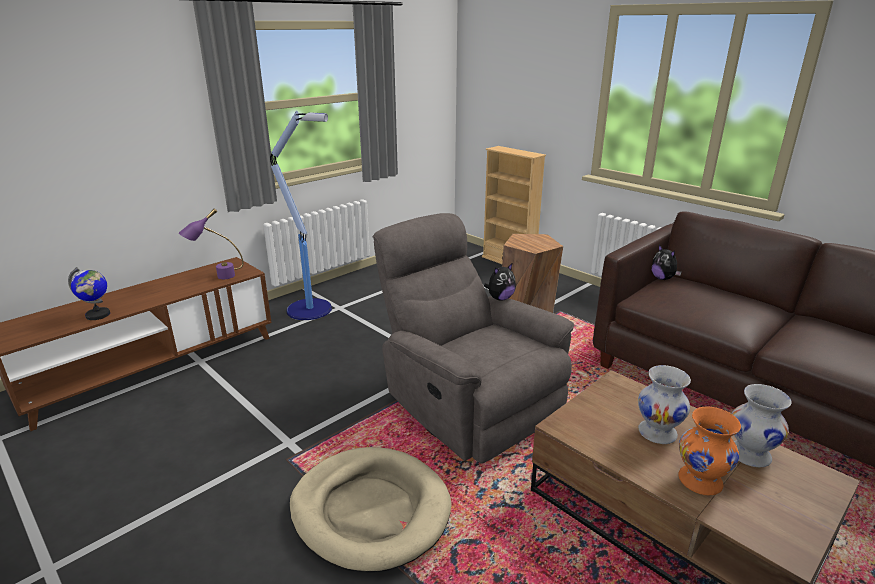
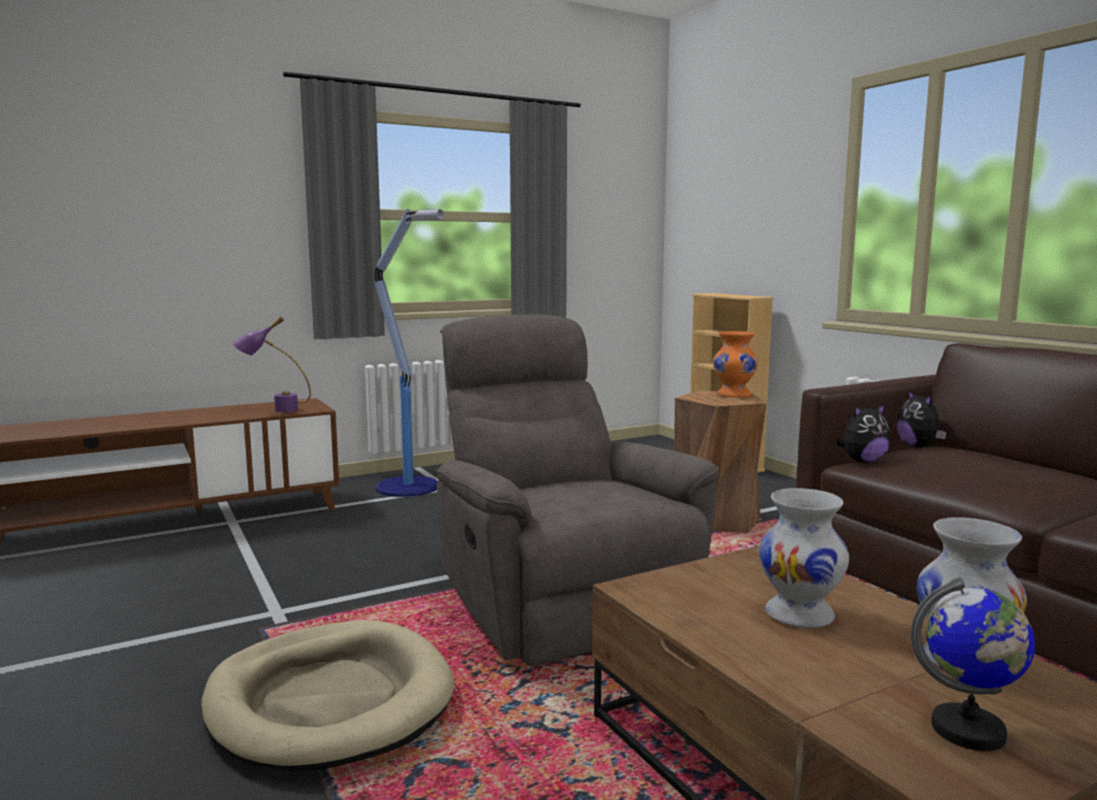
camera: 15 degrees right, 15 degrees down
(98, 315) = (106, 427): globe -> globe (969, 731)
(500, 298) = (627, 442): plush toy -> plush toy (862, 461)
(699, 480) = (837, 678): orange vase -> orange vase (733, 395)

